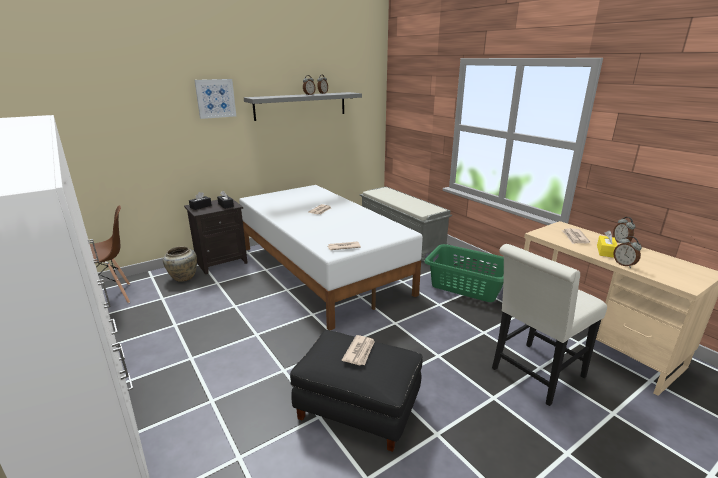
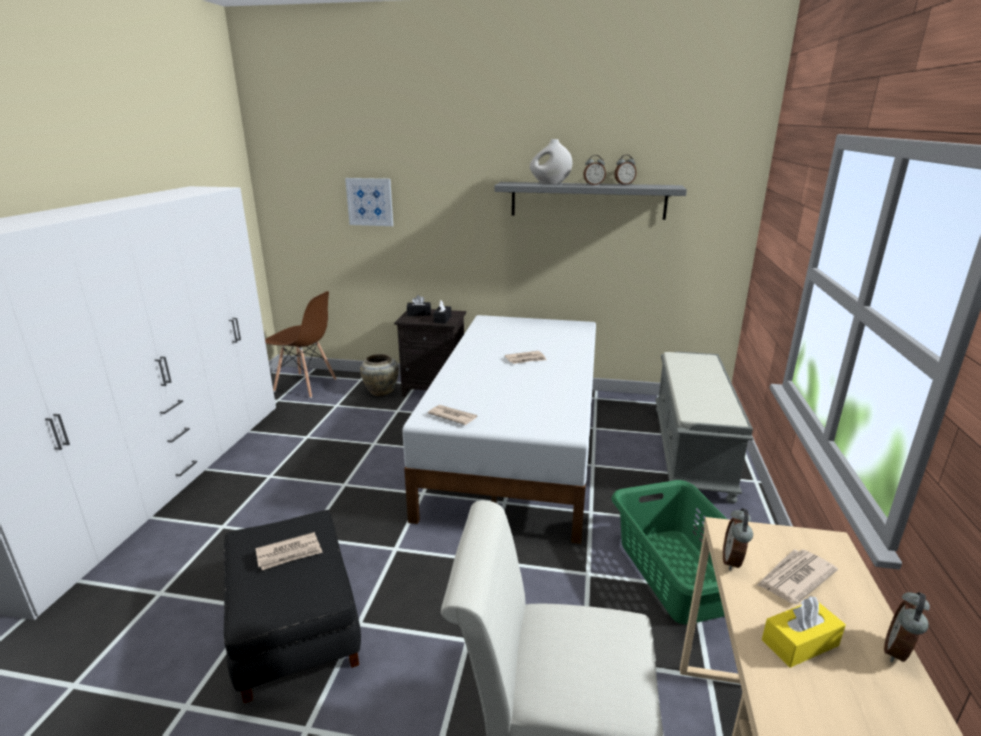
camera: 45 degrees right, 0 degrees up
(215, 98) = (463, 180): picture -> picture (370, 202)
(282, 96) = (550, 184): none -> white vase
(624, 264) = (774, 693): alarm clock -> alarm clock (733, 561)

